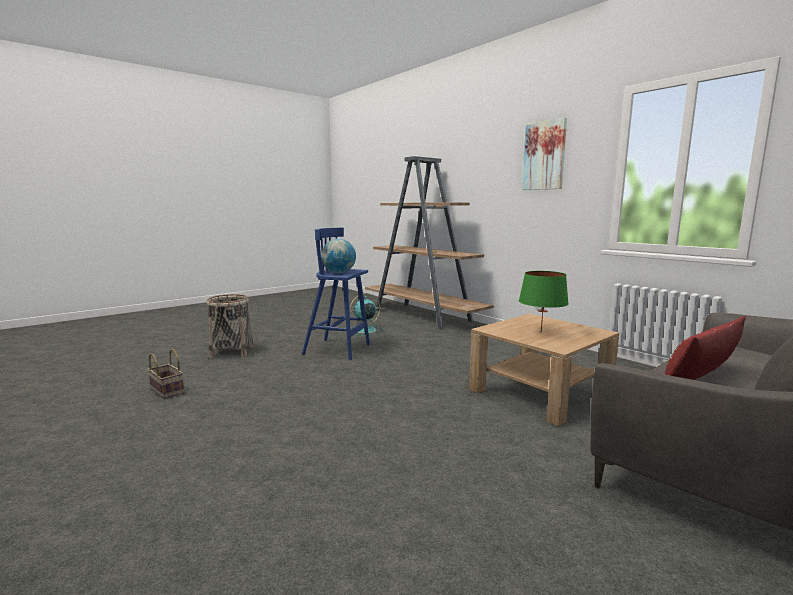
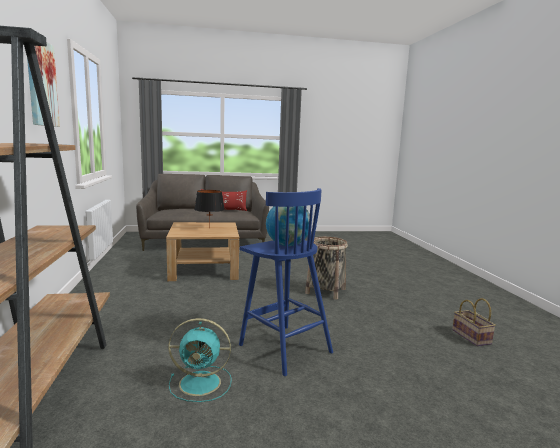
camera: 150 degrees left, 0 degrees up
(231, 352) = (430, 388): basket -> basket (325, 291)
(541, 332) = (209, 228): green table lamp -> black table lamp

